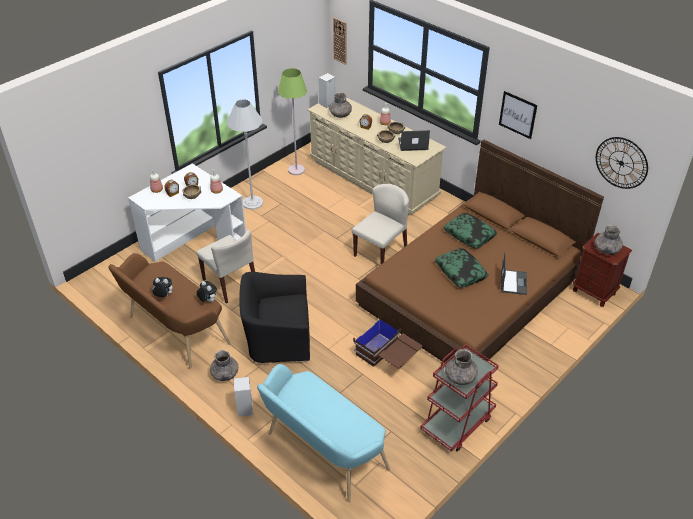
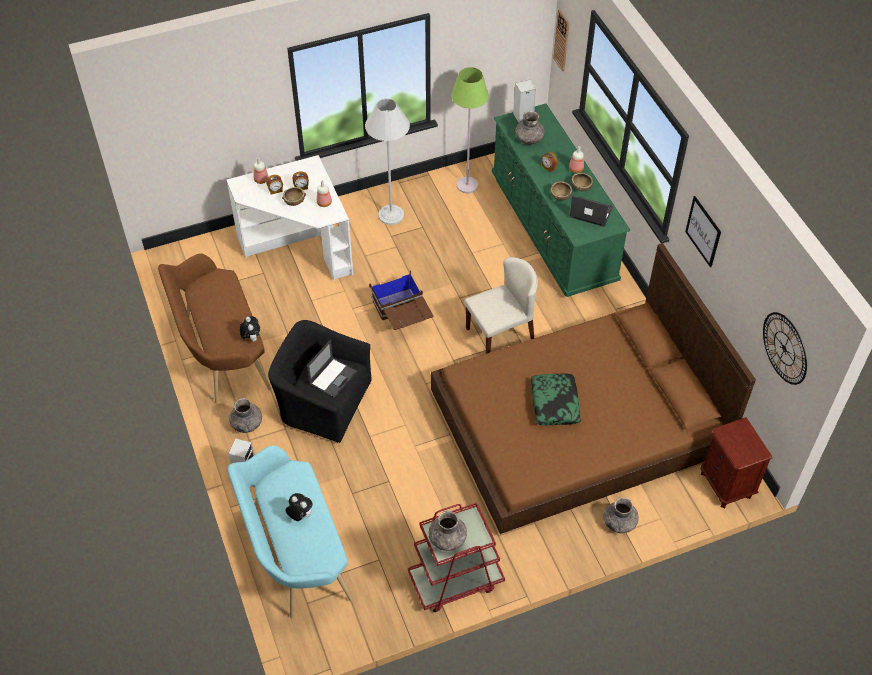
camera: 25 degrees right, 10 degrees up
(163, 296) = (210, 315): plush toy -> plush toy (300, 515)
(230, 283) = (310, 314): beige chair -> none
(373, 178) = (552, 228): beige dresser -> green dresser
(387, 358) = (427, 472): brown storage box -> brown storage box (402, 316)
(469, 234) = (598, 357): pillow -> none
(513, 282) = (609, 440): laptop -> laptop (333, 377)
(606, 249) = (739, 444): grey vase -> grey vase (619, 522)

